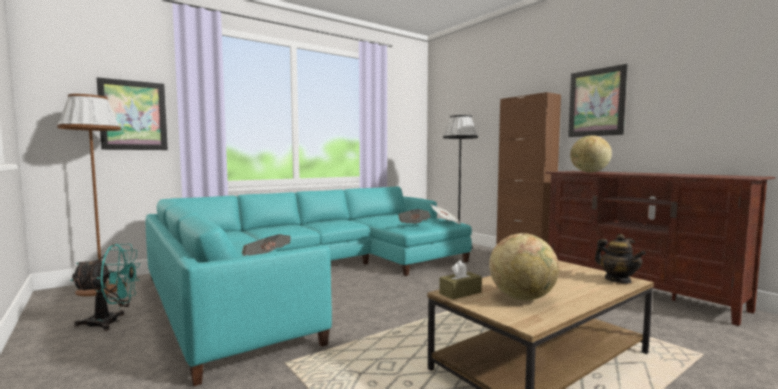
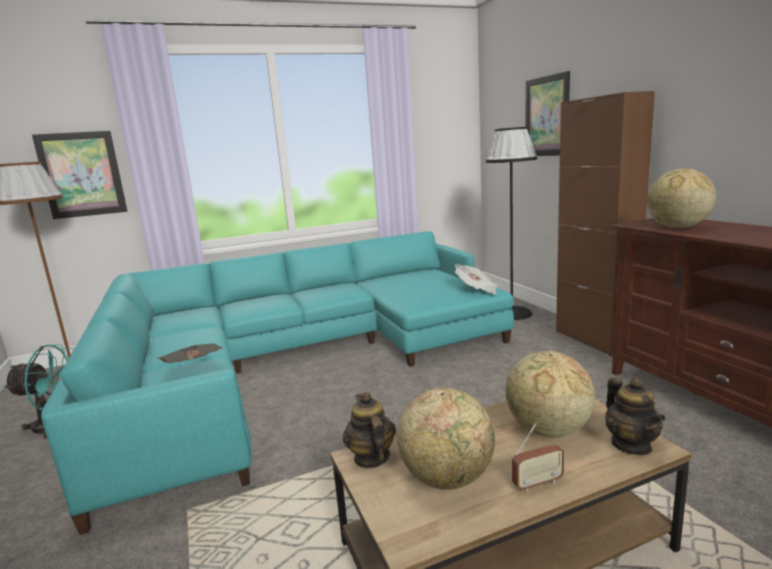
camera: 15 degrees right, 10 degrees up
(414, 226) = (424, 300): newspaper -> none
(460, 293) = (371, 458): brown tissue box -> teapot
(562, 277) = (547, 430): none -> globe
(580, 297) = (537, 483): none -> radio
(596, 102) = (709, 104): picture -> picture (547, 116)

